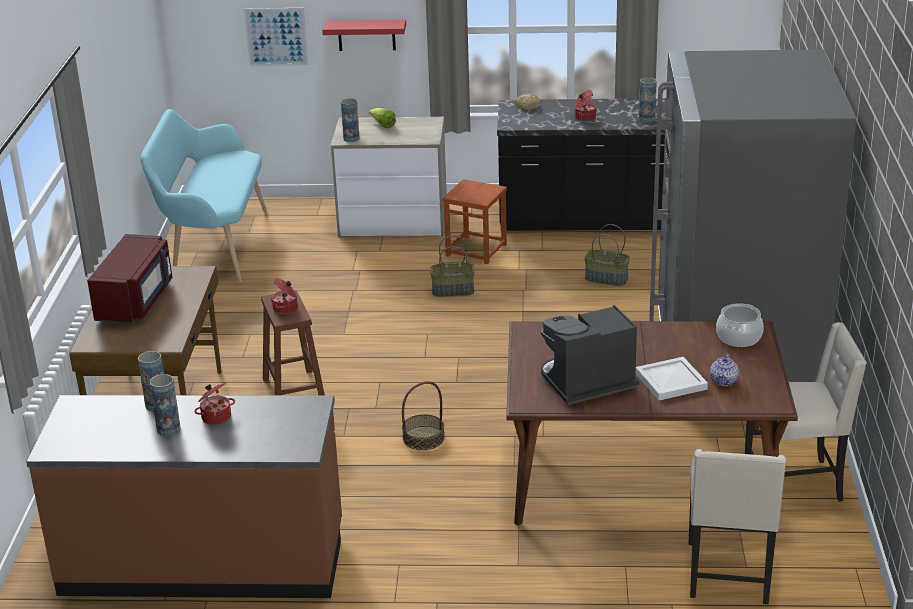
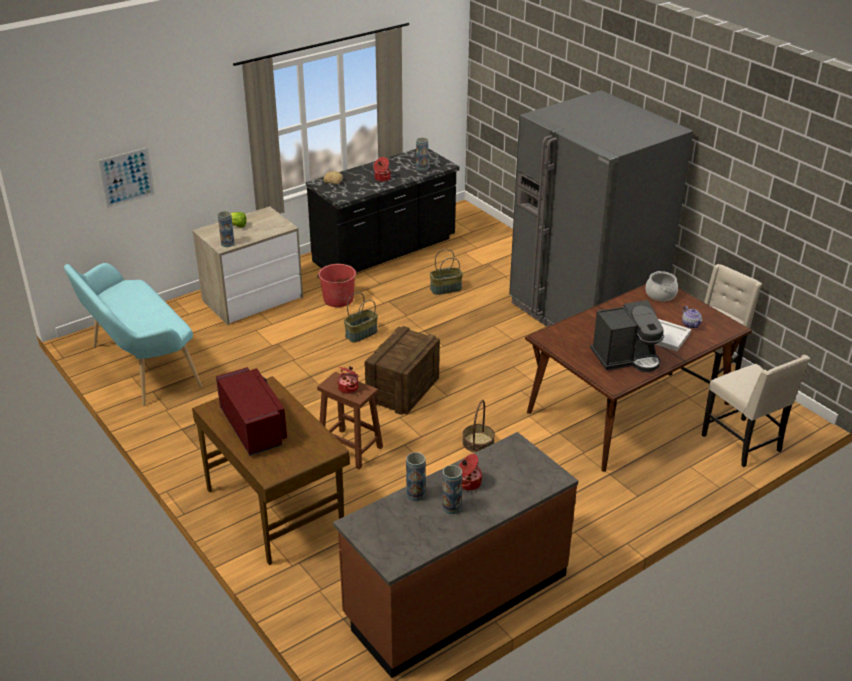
camera: 40 degrees left, 5 degrees up
(366, 35) = (198, 157): red shelf -> none
(418, 358) = (402, 390): none -> crate
(476, 250) = (338, 299): brown stool -> red bucket
(586, 383) = (626, 358): coffee machine -> coffee machine turned 135 degrees counterclockwise

